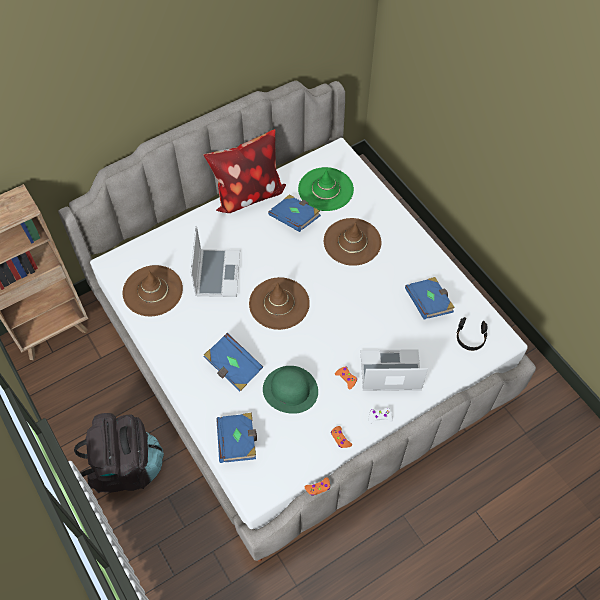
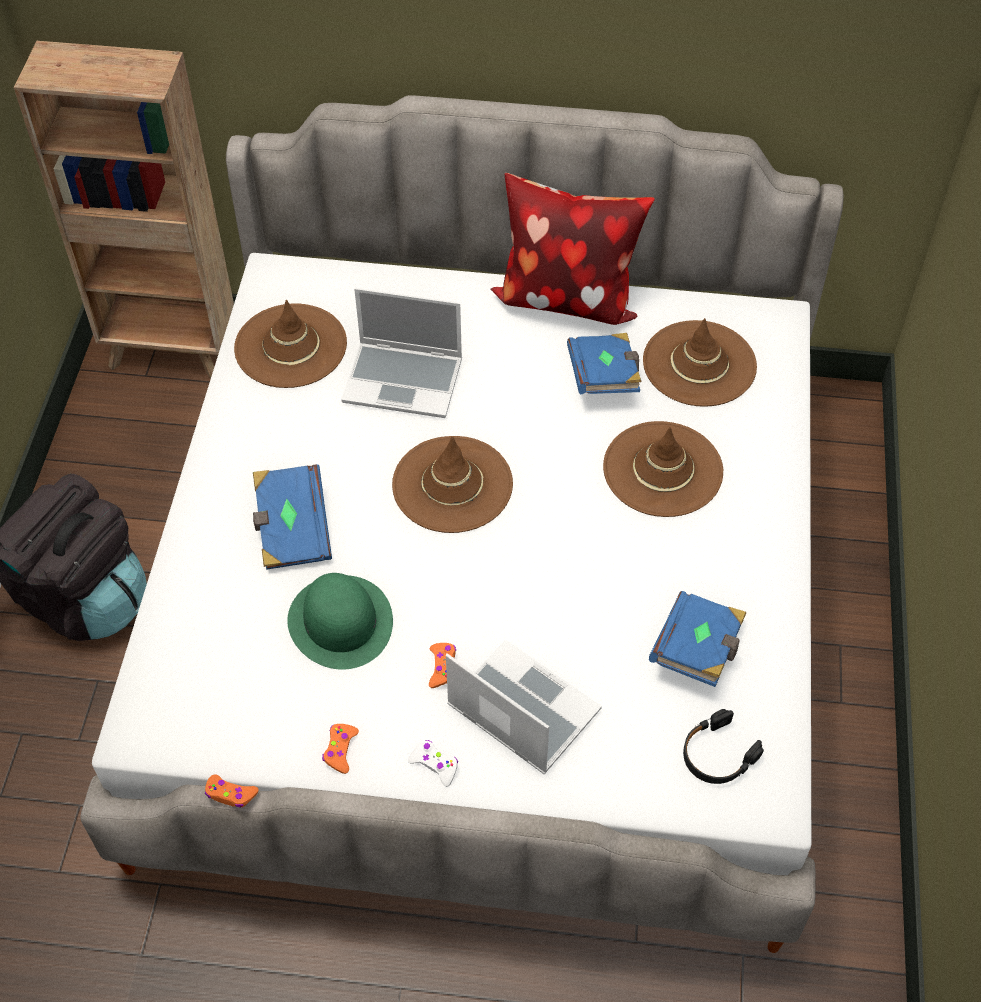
camera: 40 degrees right, 5 degrees down
(216, 273) = (405, 380): laptop -> laptop turned 60 degrees clockwise
(238, 441) = (191, 638): blue book -> none
(325, 189) = (699, 364): green hat -> brown hat

